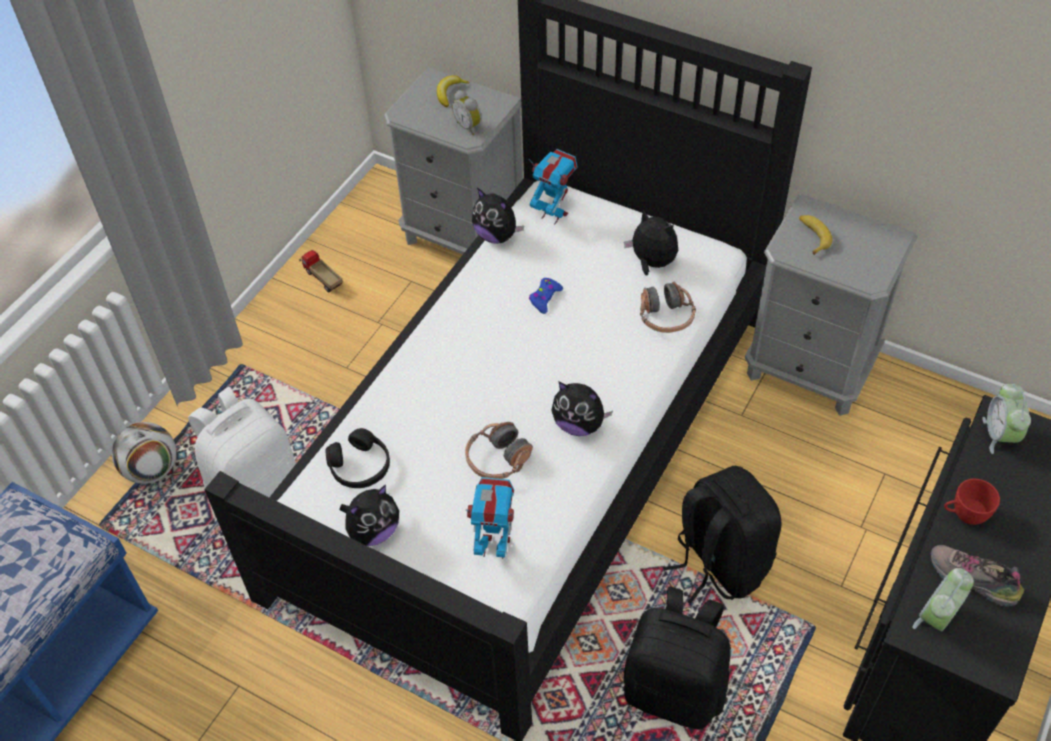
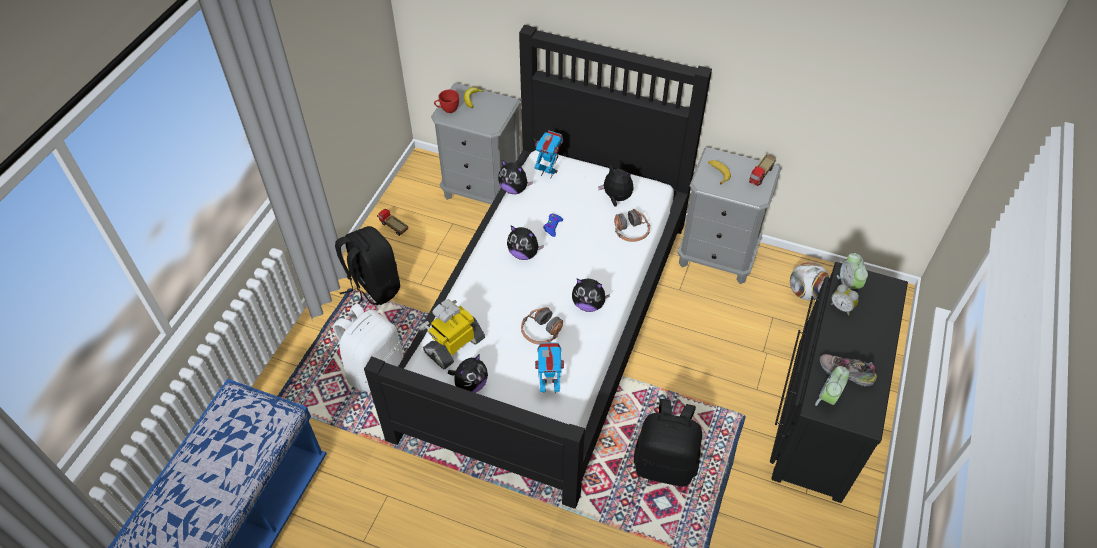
camera: 10 degrees left, 0 degrees up
(152, 470) = (302, 363): football -> football (805, 292)
(360, 466) = (454, 345): black headphones -> toy robot
(469, 126) = (489, 120): alarm clock -> alarm clock (841, 307)
(493, 336) = (524, 253): none -> plush toy
(718, 562) = (679, 383): black backpack -> black backpack (373, 287)
(882, 245) = (761, 175): none -> toy truck
(964, 515) = (835, 335): red cup -> red cup (447, 109)

